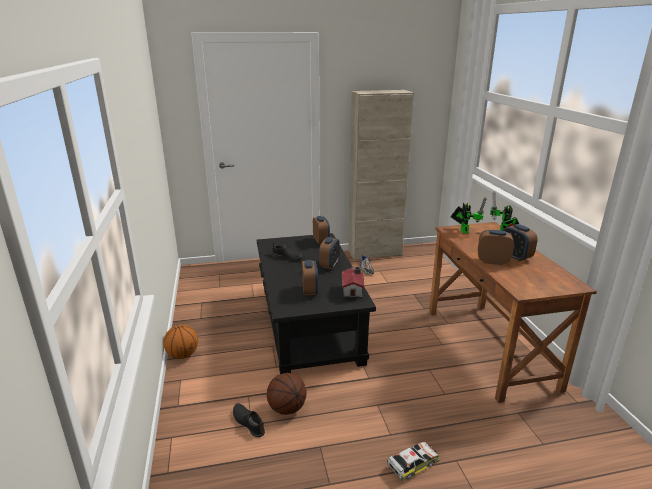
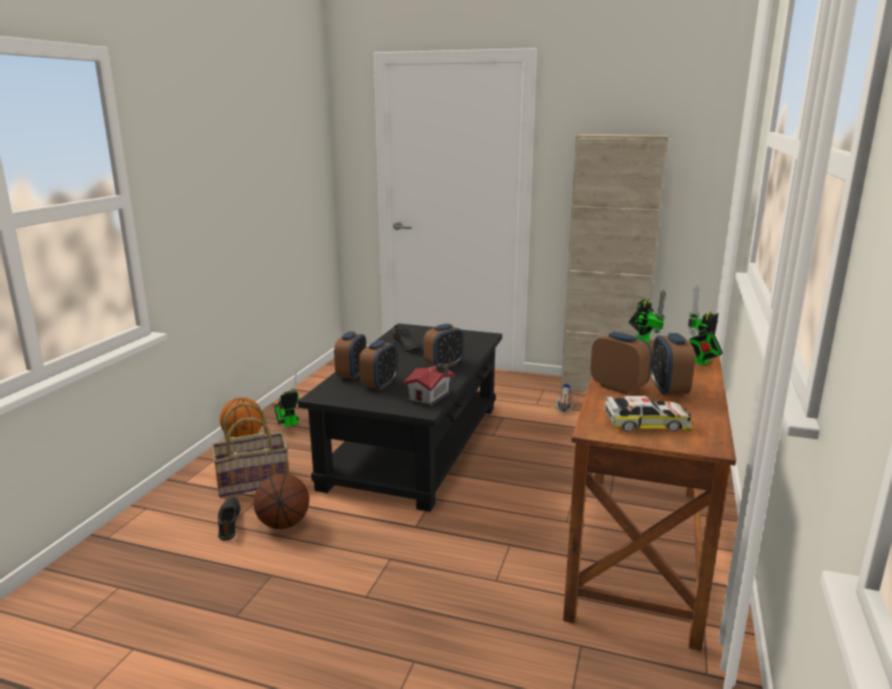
camera: 30 degrees right, 5 degrees down
(205, 334) = (288, 425): none -> toy robot
(230, 386) = (253, 481): none -> basket
(321, 241) = (472, 339): alarm clock -> alarm clock (352, 374)
(413, 464) = (353, 640): toy car -> toy car (646, 423)

